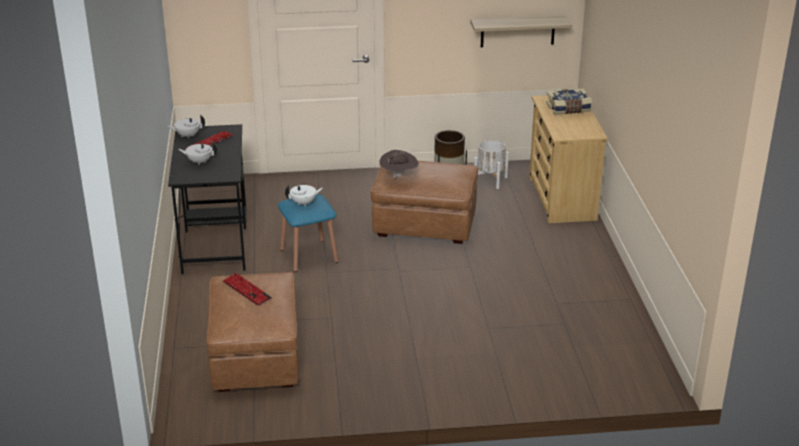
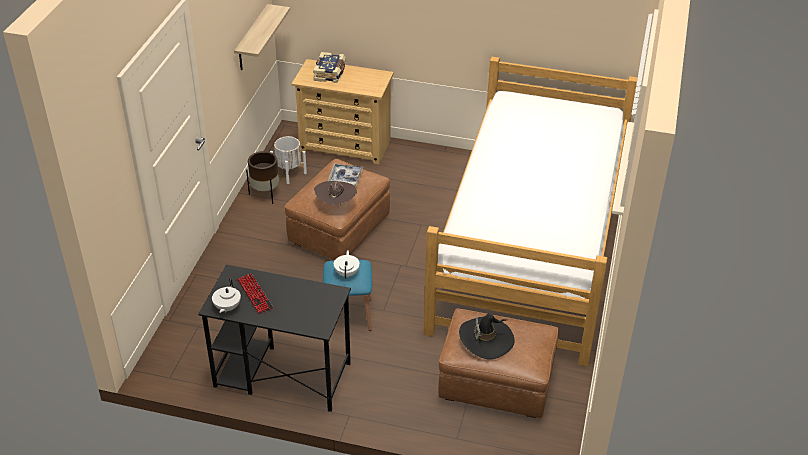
camera: 70 degrees left, 10 degrees up
(199, 162) = (293, 309): white teapot -> none
(247, 290) = (486, 339): keyboard -> black hat
(441, 172) = (345, 178): none -> tray
(485, 344) = (531, 248): none -> bed

